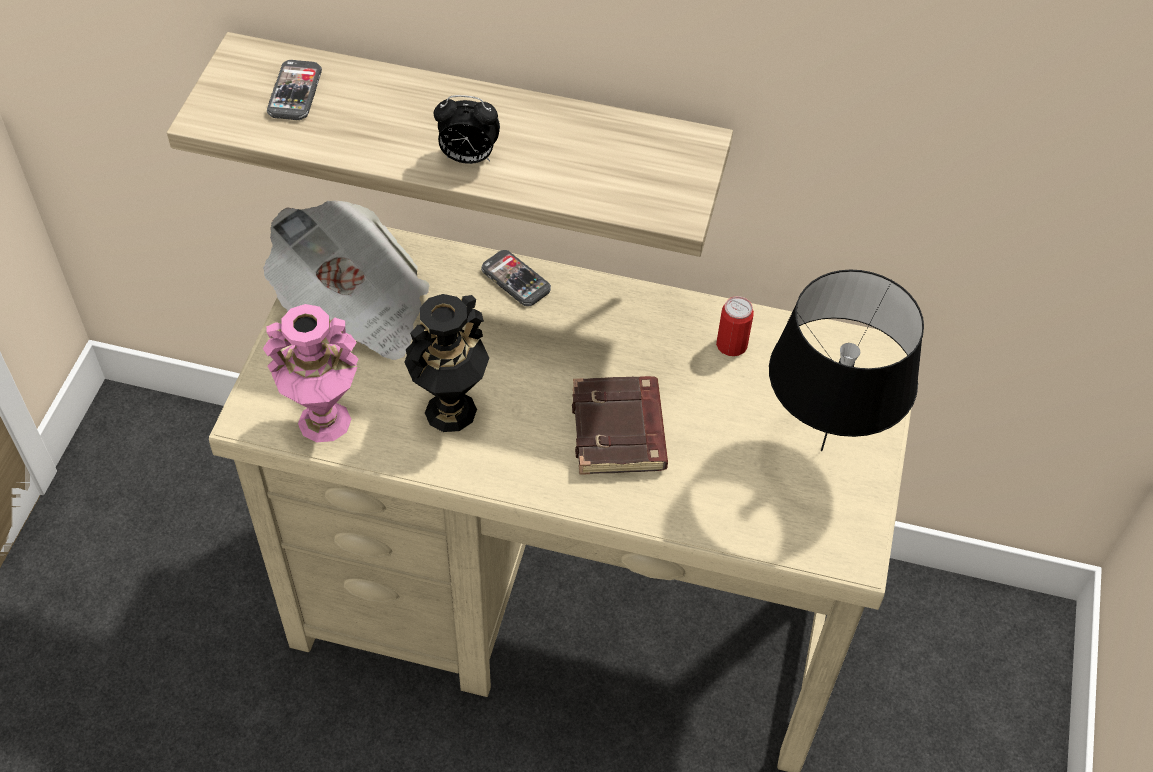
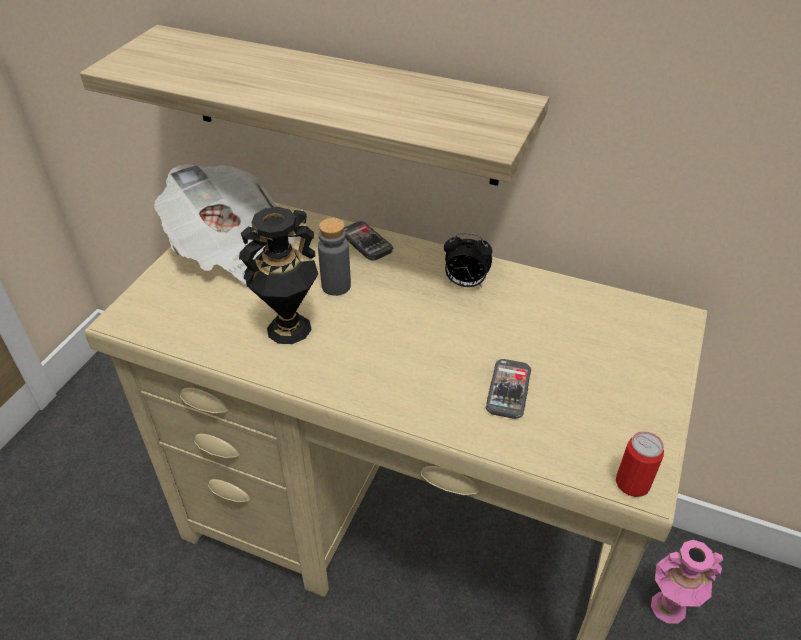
camera: 10 degrees right, 10 degrees down
(295, 92) = (191, 56): phone -> phone (508, 390)
(324, 422) = (181, 327): pink vase -> pink vase (668, 608)
(467, 158) = (315, 99): alarm clock -> alarm clock (465, 283)
(492, 347) = (336, 286): none -> grey bottle
(620, 432) = (431, 357): brown book -> none
(731, 345) = (539, 301): can -> can (632, 483)
(823, 451) = (615, 389): black table lamp -> none

